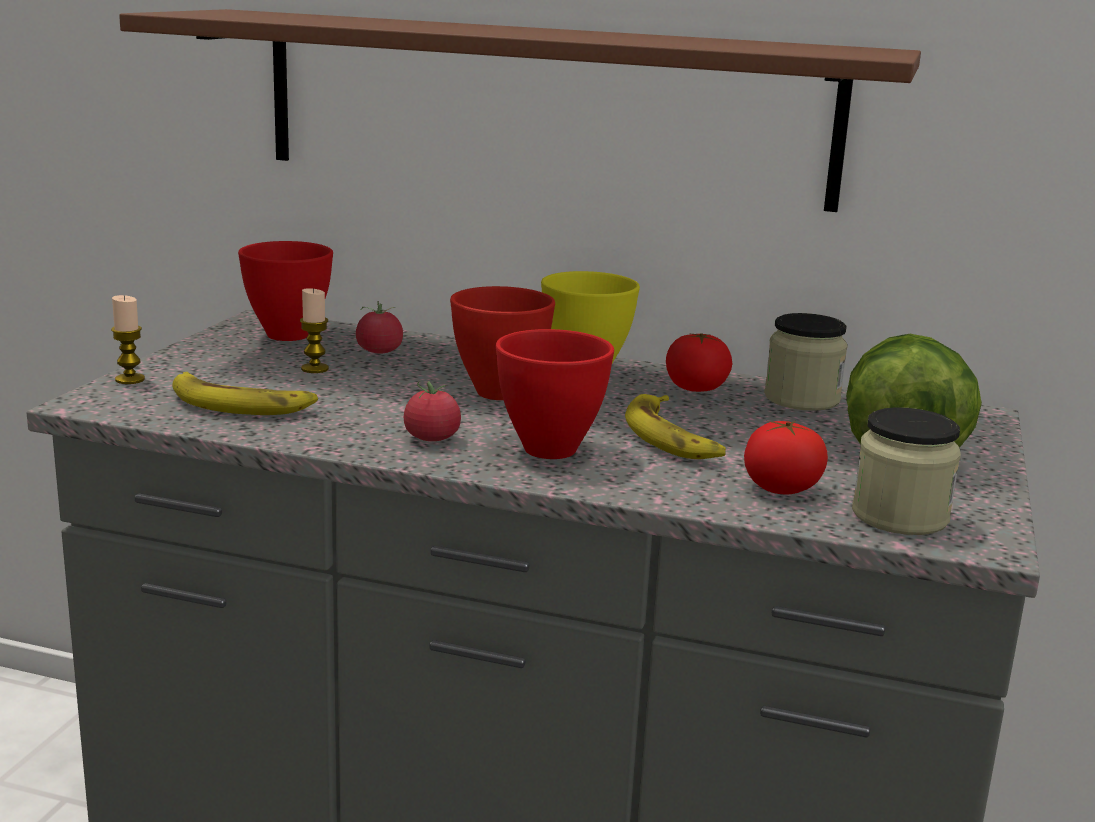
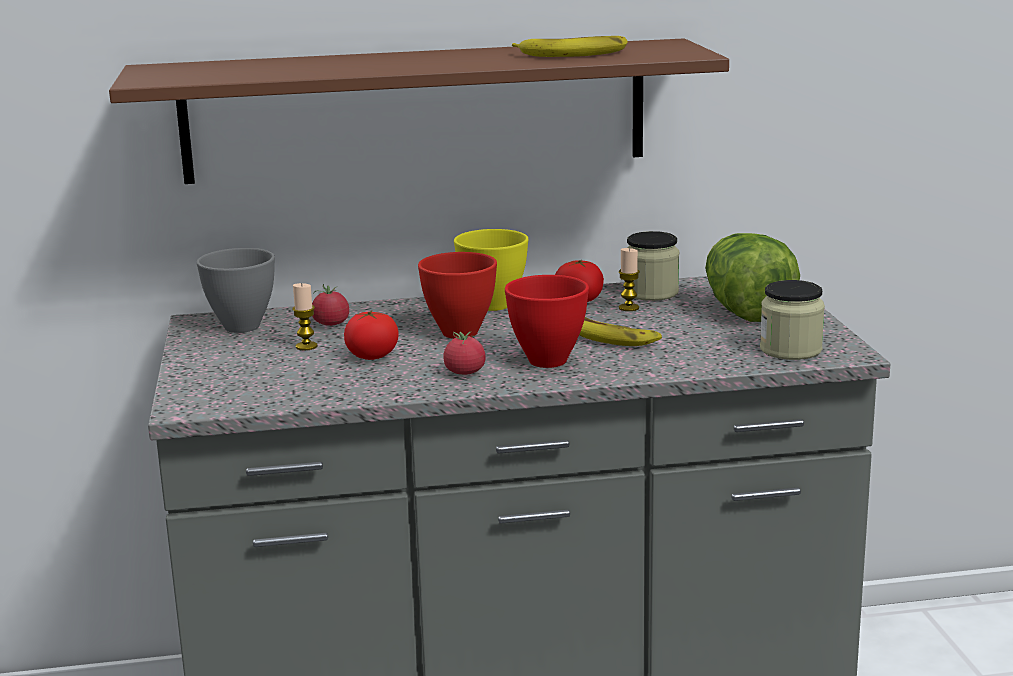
camera: 25 degrees left, 0 degrees up
(130, 379) = (184, 385): candle -> candle (629, 308)
(240, 404) = (298, 382): banana -> banana (574, 54)
(290, 335) = (243, 326): red bowl -> grey bowl
(782, 488) = (711, 350): tomato -> tomato (372, 356)

